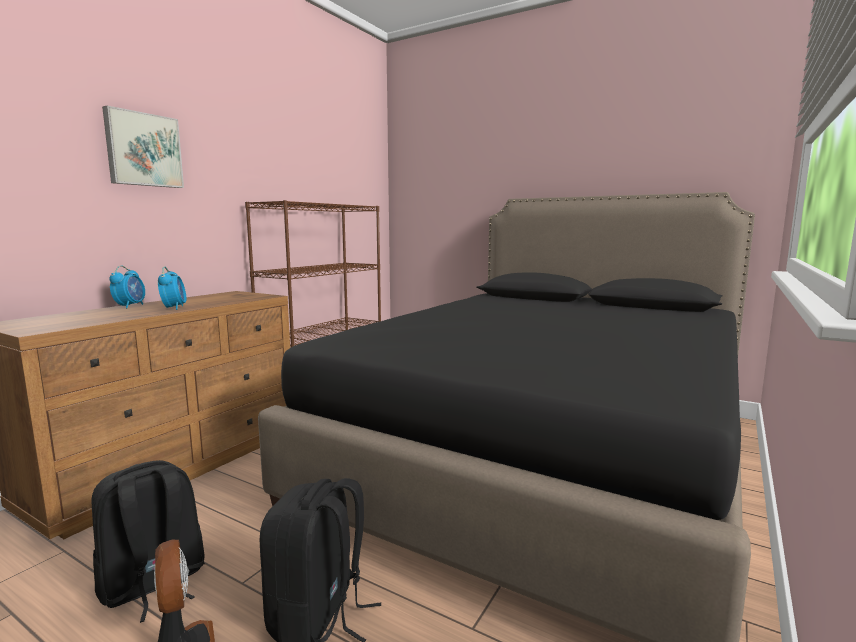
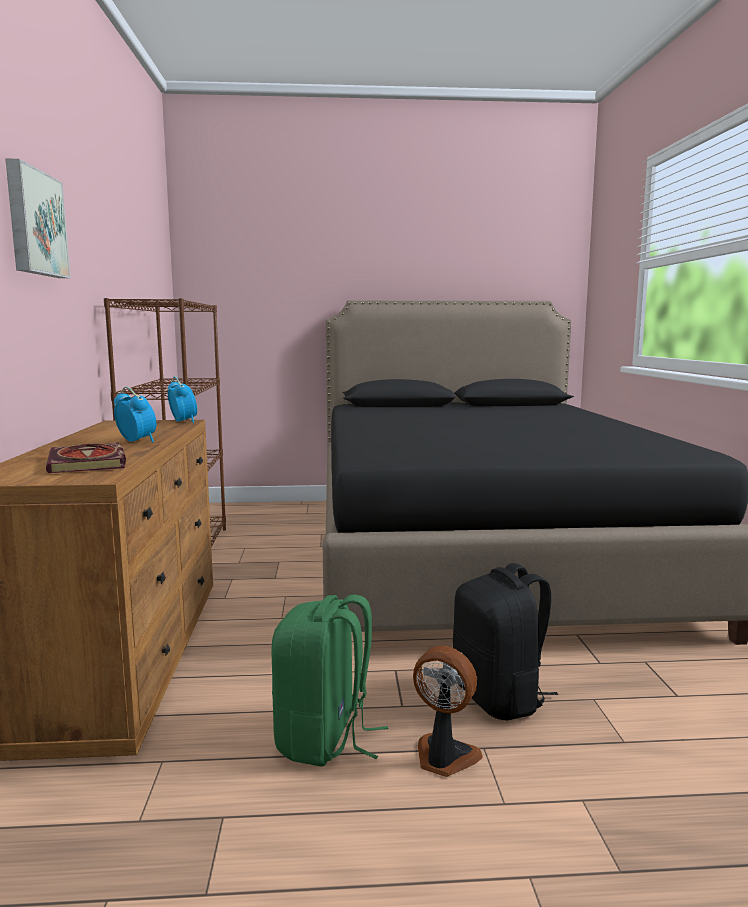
camera: 35 degrees left, 0 degrees up
(81, 320) = (89, 463): none -> book
(130, 306) = (61, 446): alarm clock -> alarm clock (183, 422)
(153, 584) = (324, 739): black backpack -> green backpack

